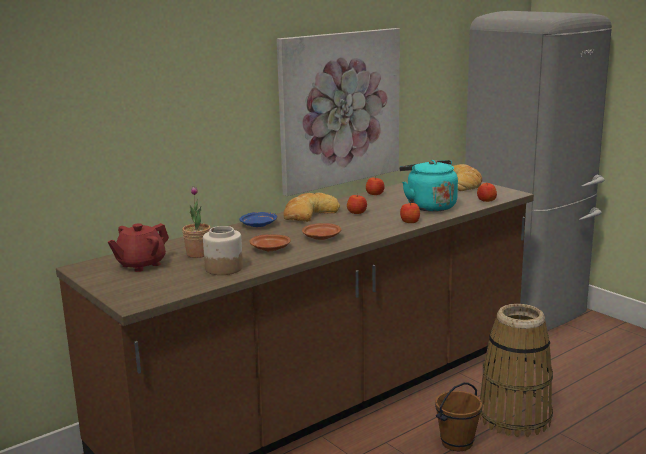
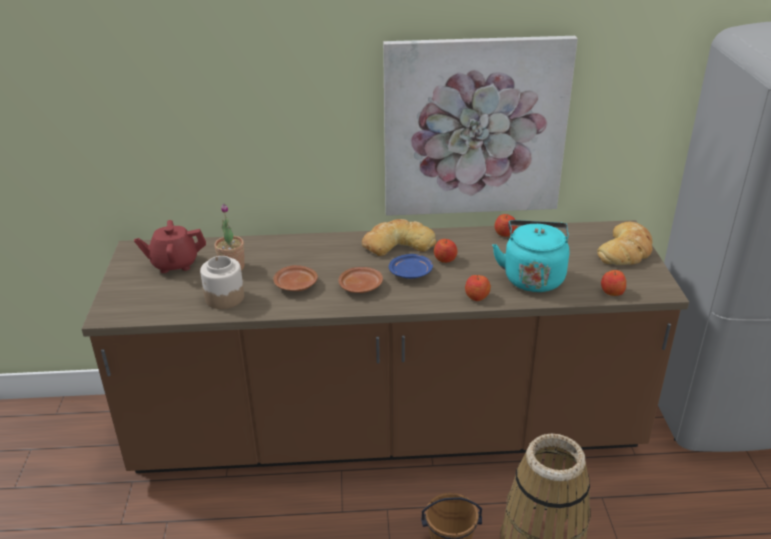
camera: 35 degrees right, 15 degrees up
(258, 225) = (333, 243): blue plate -> blue plate (411, 273)

